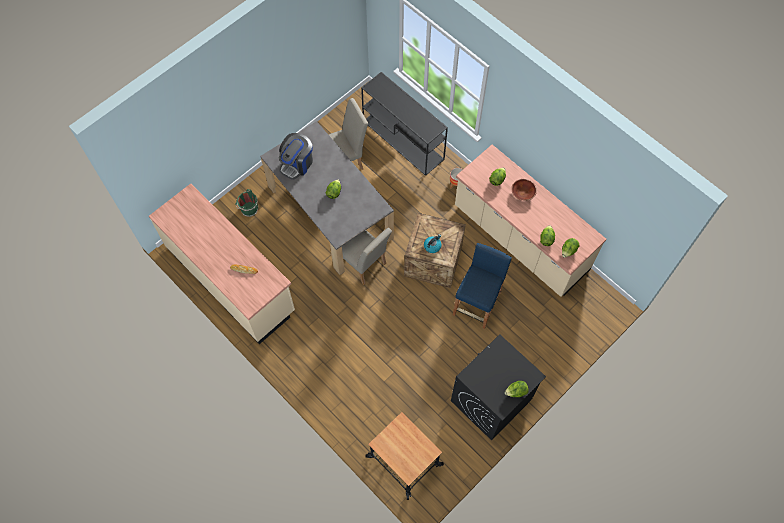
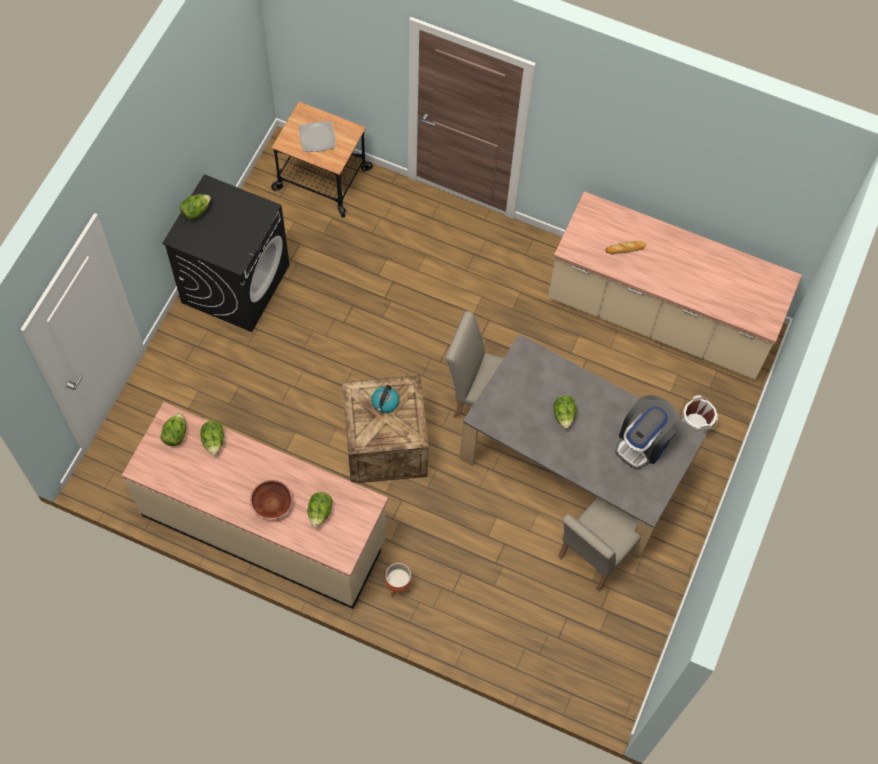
camera: 155 degrees right, 0 degrees up
(248, 209) = (696, 425): green bucket -> white bucket
(297, 163) = (643, 441): coffee machine -> coffee machine turned 150 degrees counterclockwise
(404, 140) = (516, 635): black console table -> none
(406, 448) = (317, 137): none -> plate
(477, 303) = (297, 405): blue stool -> none

